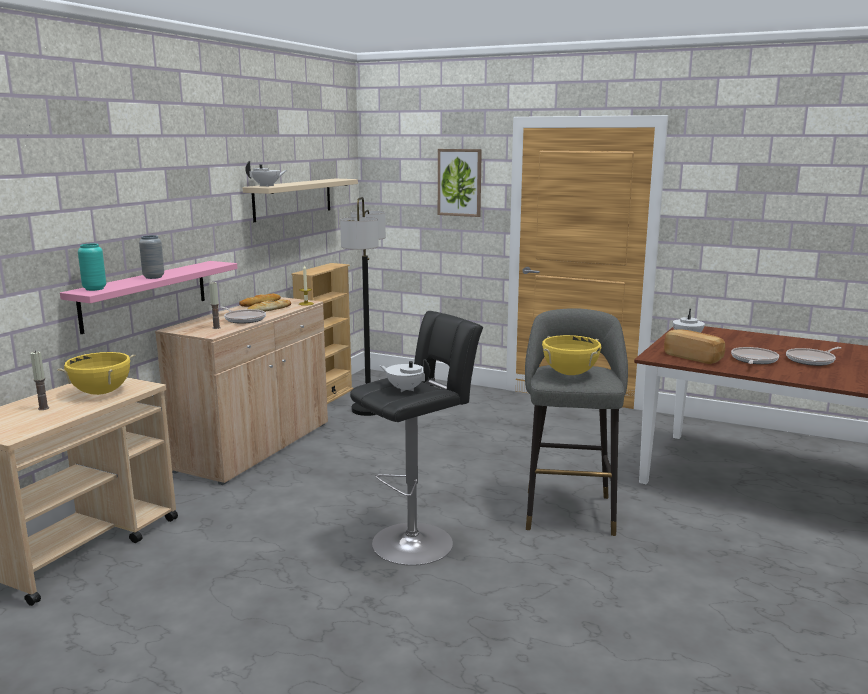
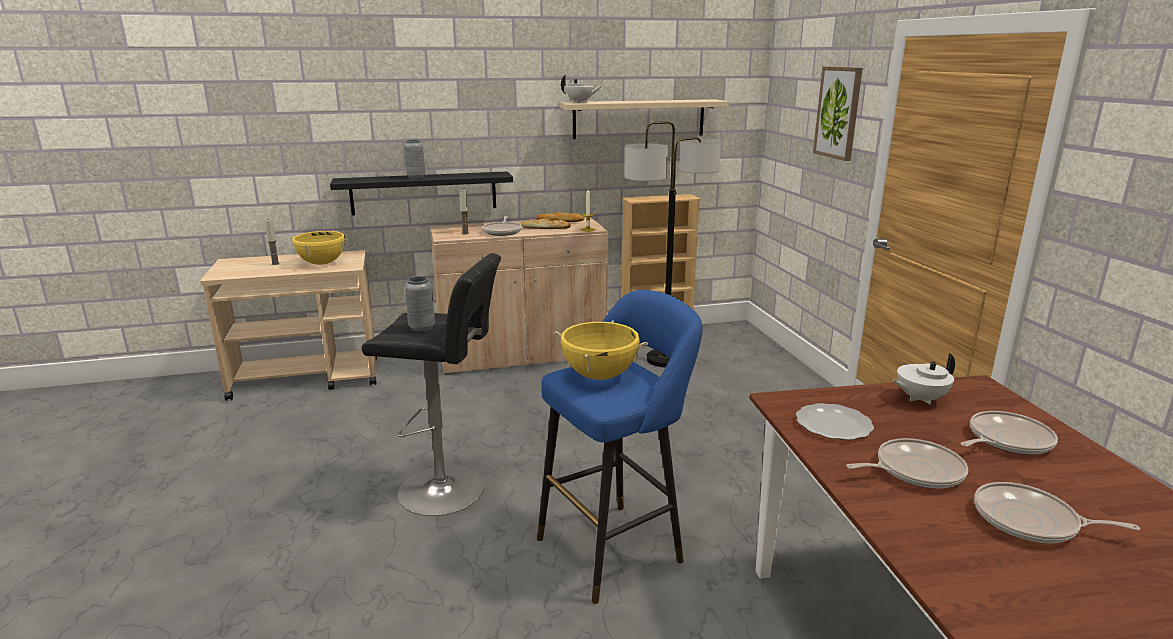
camera: 50 degrees right, 5 degrees up
(94, 289) = (353, 179): turquoise vase -> none
(145, 295) = (424, 193): pink shelf -> black shelf
(405, 389) = (422, 328): white teapot -> grey vase
(568, 509) = (616, 547): grey stool -> blue stool
(693, 357) = (832, 425): bread -> plate
(743, 341) = (1006, 440): none -> frying pan

